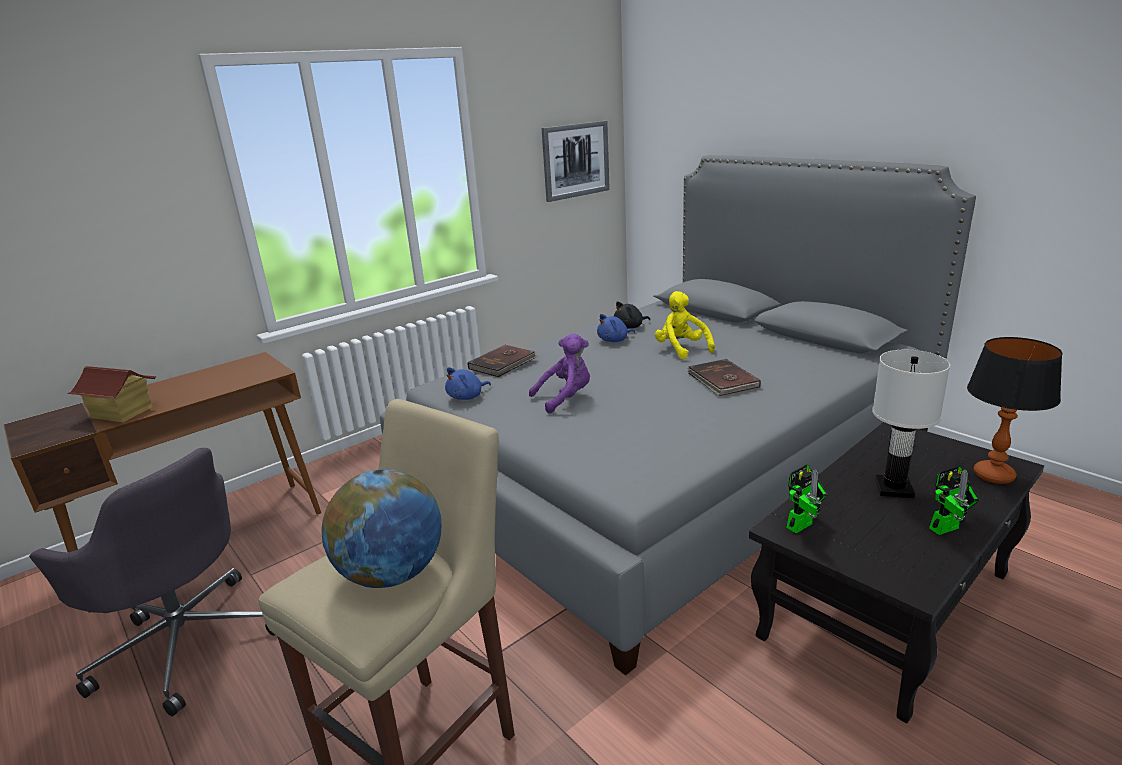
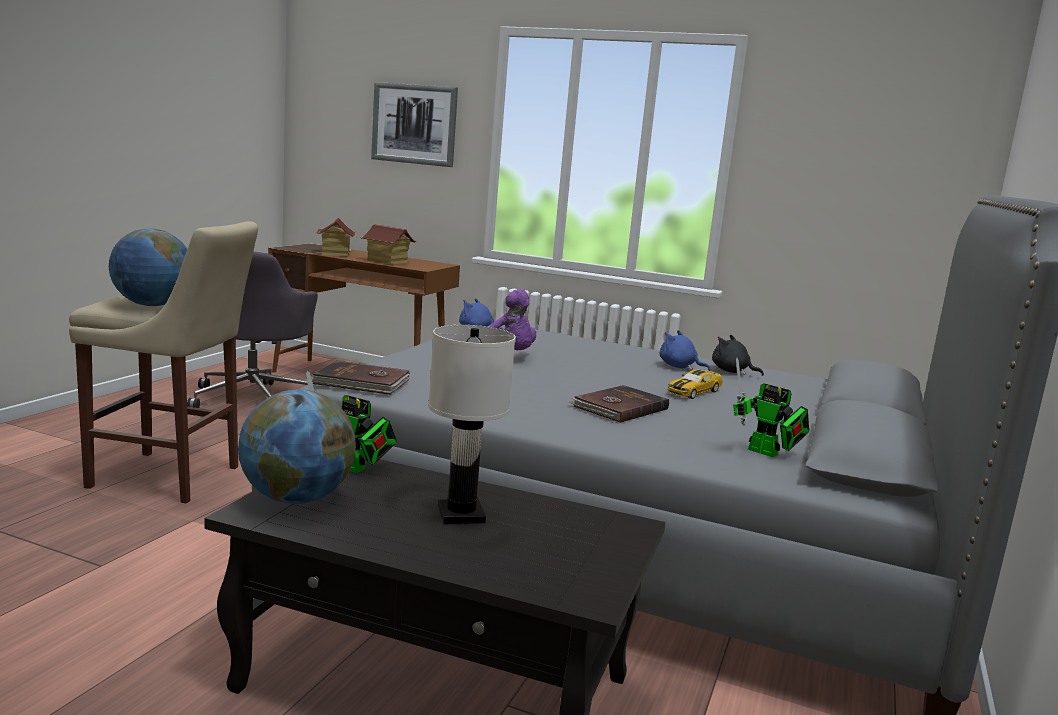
camera: 60 degrees right, 10 degrees down
(211, 386) = (387, 261): none -> toy house
(503, 363) = (557, 334): brown book -> brown book (362, 382)
(576, 160) = (893, 191): picture -> picture (414, 124)
(681, 349) = (693, 392): yellow plush toy -> toy car
(878, 560) = (296, 498): none -> globe
(947, 527) = (383, 538): toy robot -> toy robot (767, 453)
(993, 475) = (545, 580): table lamp -> none

